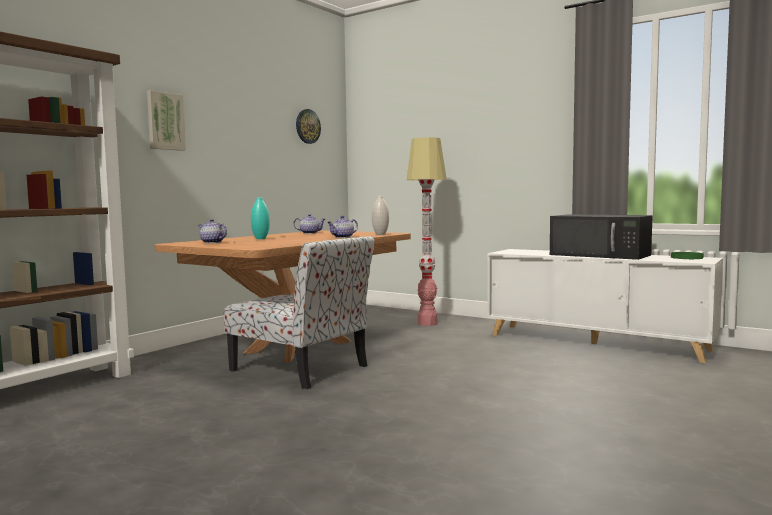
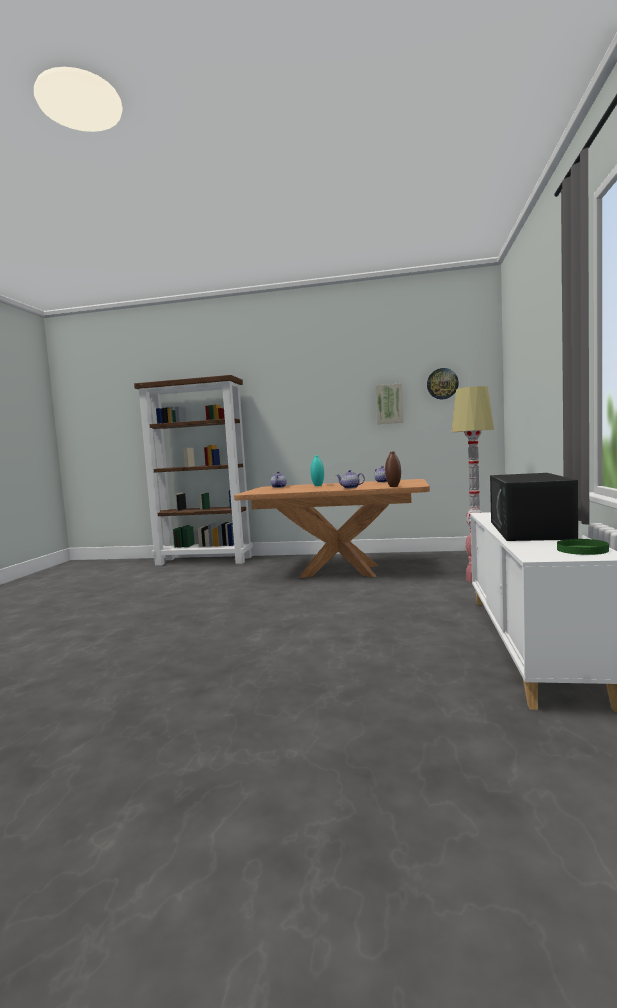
camera: 65 degrees right, 0 degrees up
(165, 121) = (298, 404): picture -> picture (389, 404)
(302, 369) = (288, 583): chair -> none
(380, 234) = (393, 486): white vase -> brown vase

